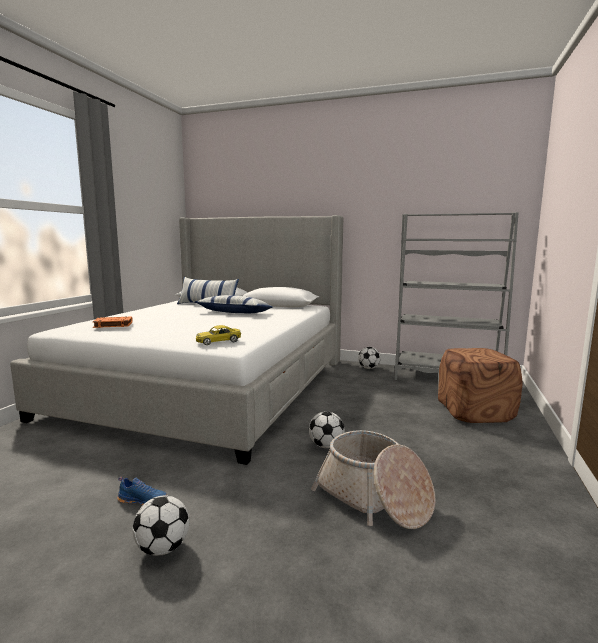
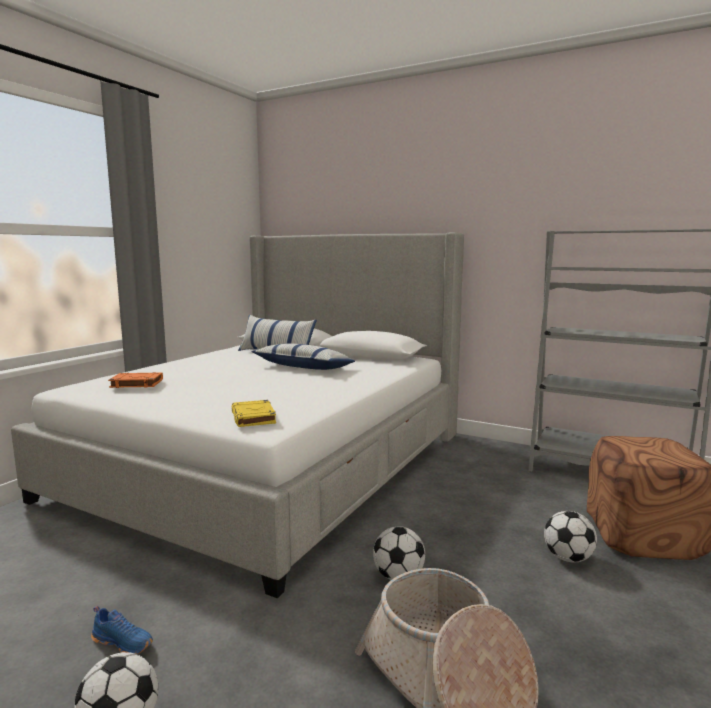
camera: 10 degrees right, 0 degrees up
(218, 341) = (254, 417): yellow toy car -> yellow book
(368, 368) = (495, 449): football -> football (568, 558)

